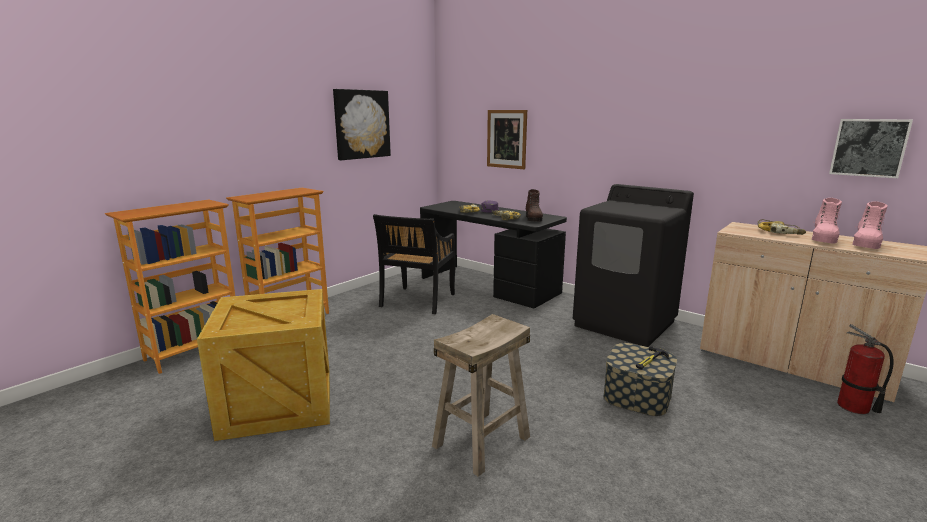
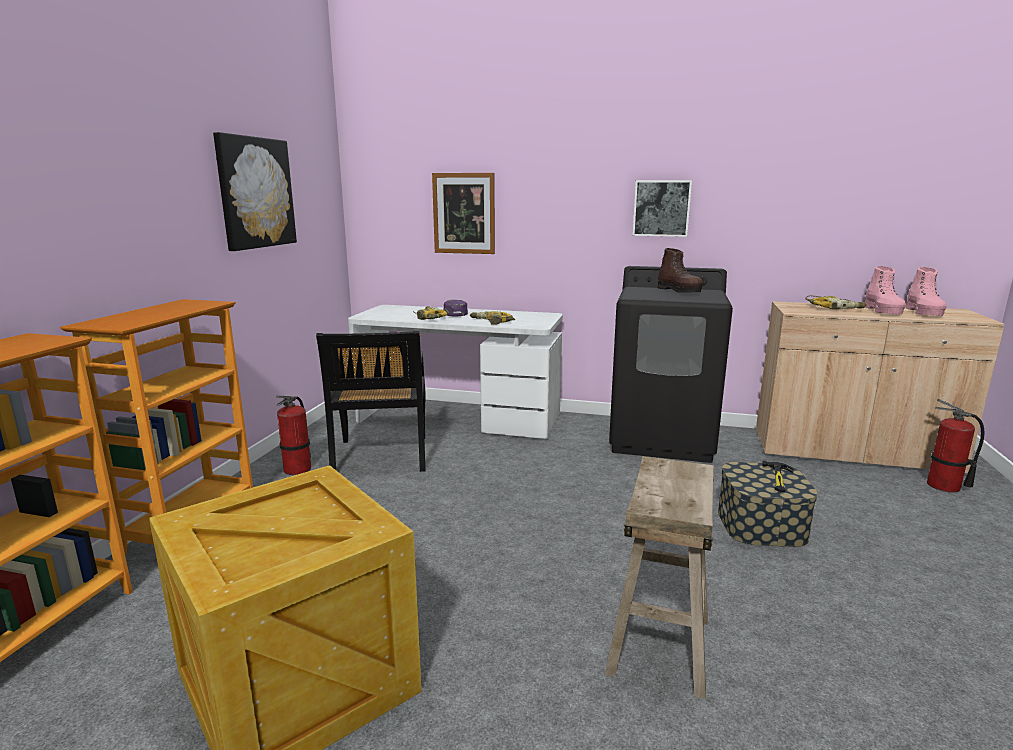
camera: 25 degrees left, 0 degrees up
(365, 299) = (298, 469): none -> fire extinguisher
(488, 285) = (459, 417): black desk -> white desk
(533, 219) = (528, 319): brown boot -> brown boot (679, 290)
(869, 147) = (908, 210): picture -> picture (661, 208)

